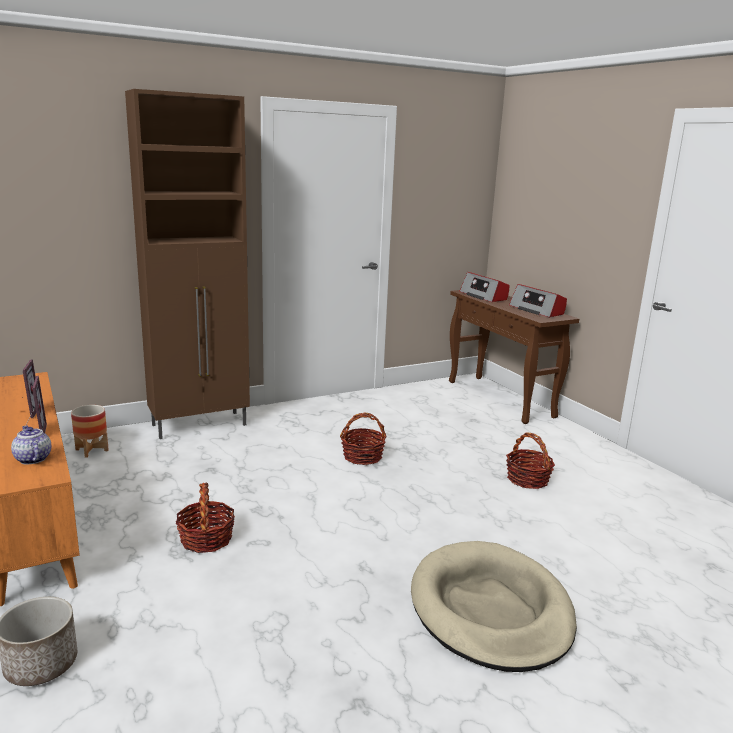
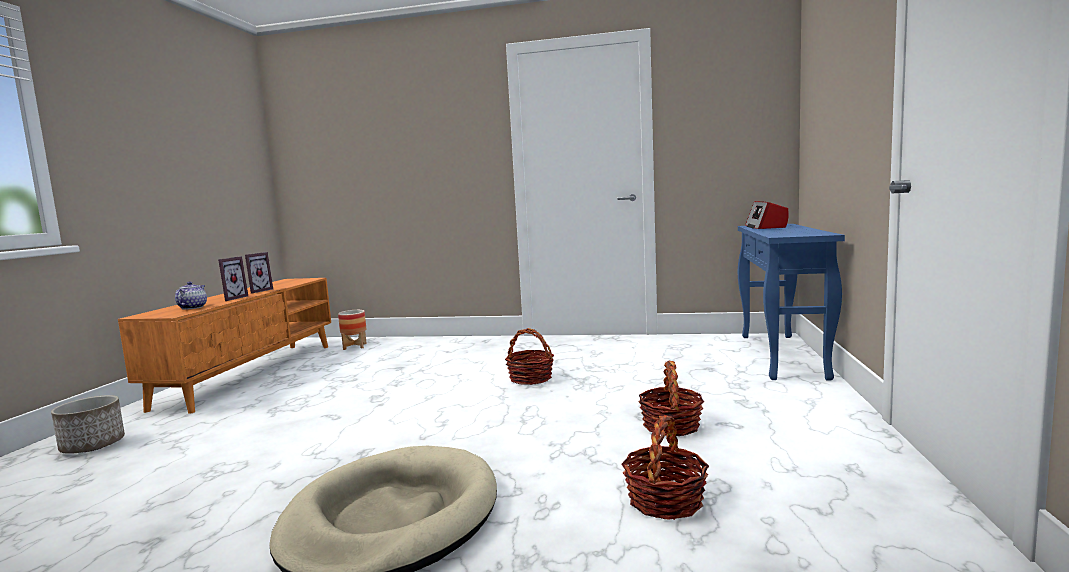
camera: 40 degrees right, 10 degrees down
(201, 425) = (449, 342): brown cabinet -> none
(206, 539) = (306, 406): basket -> basket (665, 501)
(500, 399) = (782, 356): brown console table -> blue console table
(537, 310) = (801, 231): radio -> none

